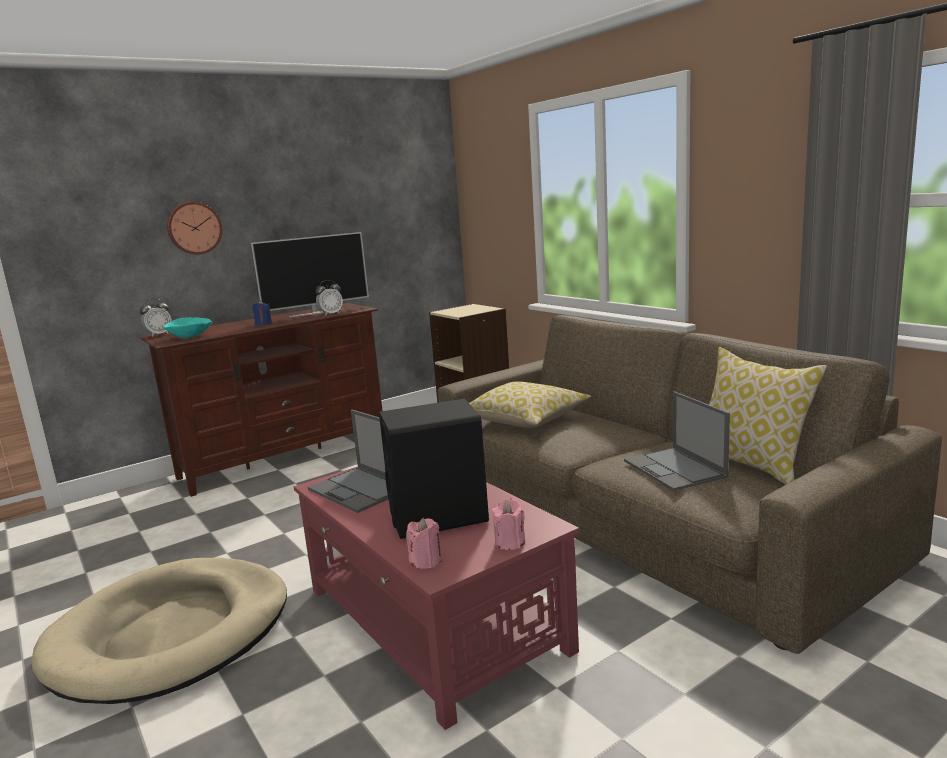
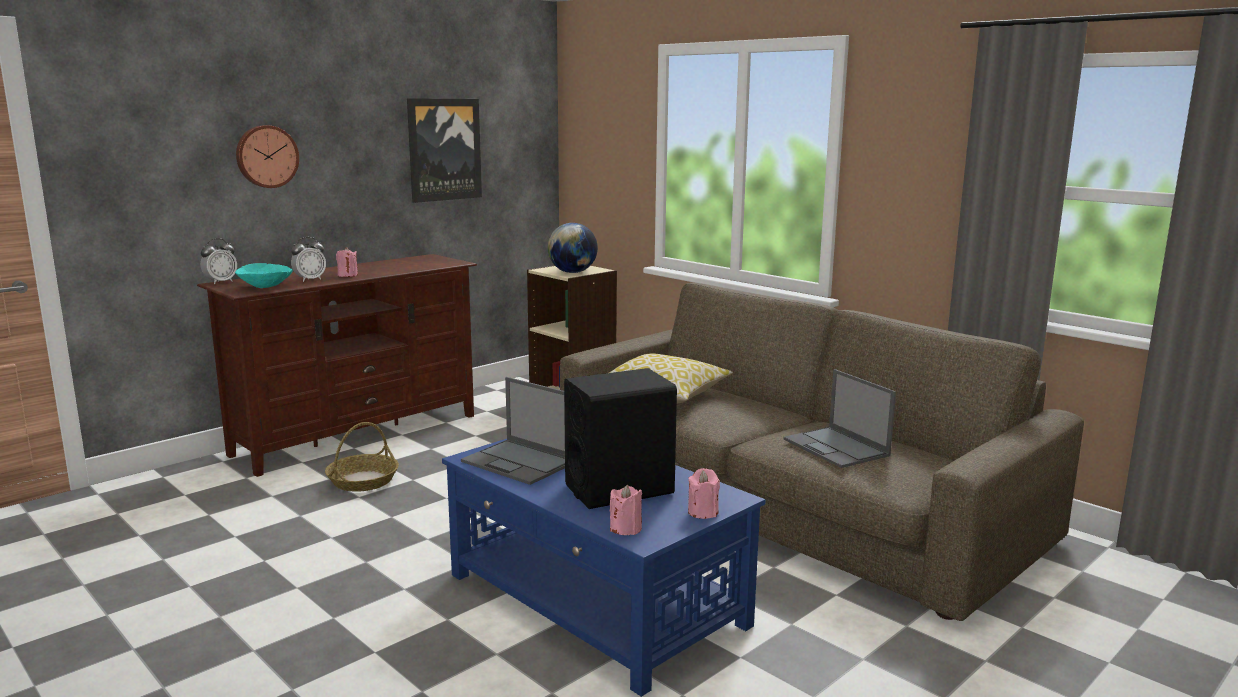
camera: 10 degrees left, 0 degrees up
(171, 634) = (304, 620): beige dog bed -> none
(263, 324) = (347, 275): blue candle -> pink candle
(273, 499) = (363, 480): none -> basket
(316, 313) = (404, 265): television -> none
(331, 314) = (424, 267): alarm clock -> alarm clock (310, 280)
(353, 213) = (444, 149): none -> picture
(433, 620) = (596, 600): red coffee table -> blue coffee table
(466, 312) = (572, 272): none -> globe
(752, 464) = (907, 445): pillow -> none

